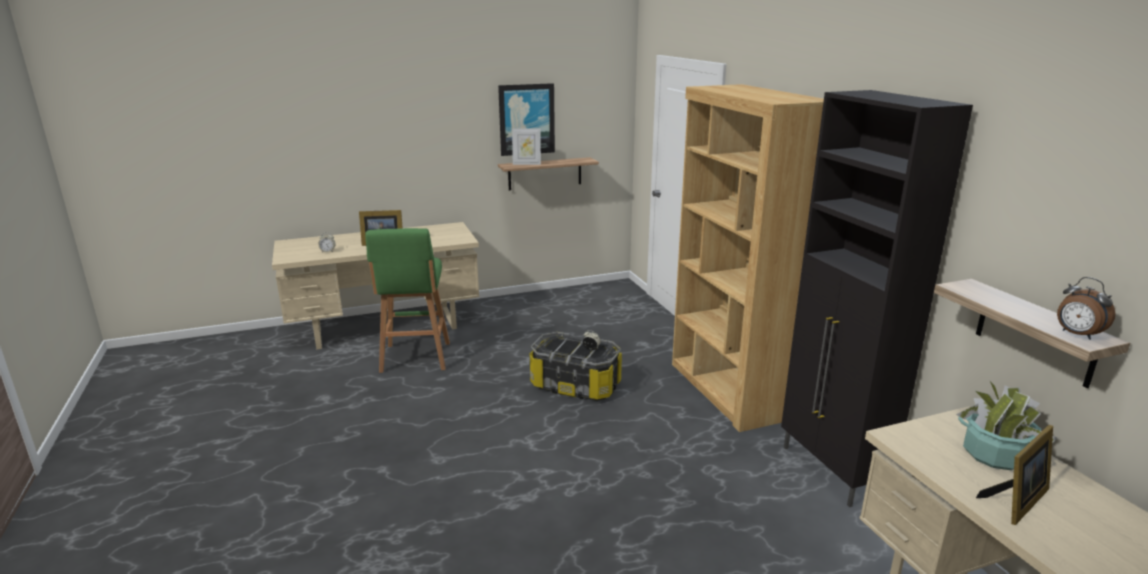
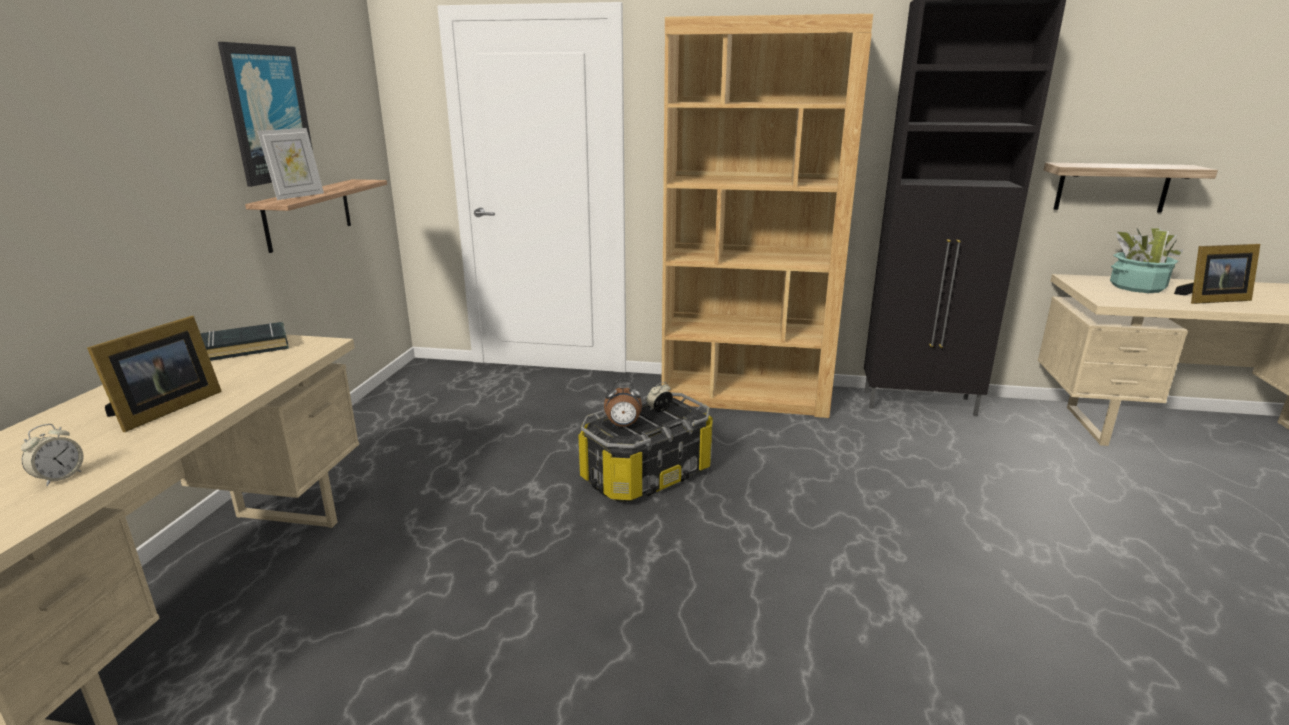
camera: 60 degrees left, 0 degrees up
(415, 359) = (381, 598): green stool -> none
(448, 231) = (245, 347): none -> black book
(1017, 501) = (1211, 299): picture frame -> picture frame turned 90 degrees clockwise
(1076, 334) = (1182, 166): alarm clock -> alarm clock (623, 426)

